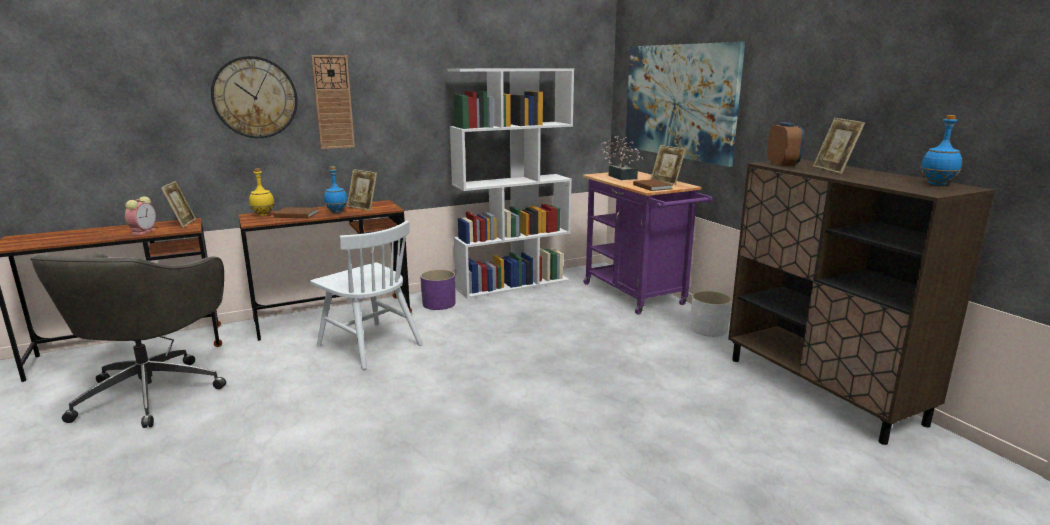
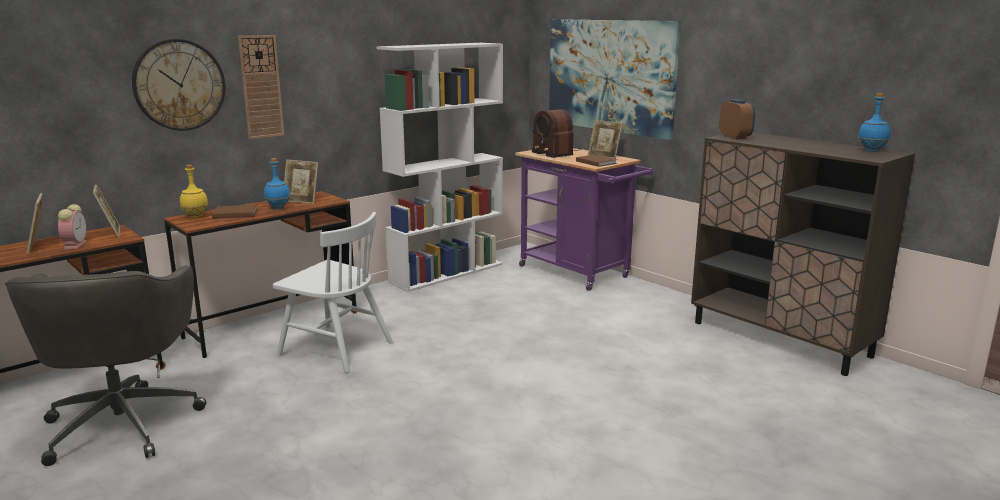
camera: 15 degrees left, 0 degrees up
(439, 304) = (381, 300): purple planter -> none
(621, 176) = (555, 153): potted plant -> radio
(708, 329) = (661, 297): white planter -> none
(834, 170) = (782, 141): picture frame -> picture frame (39, 246)

